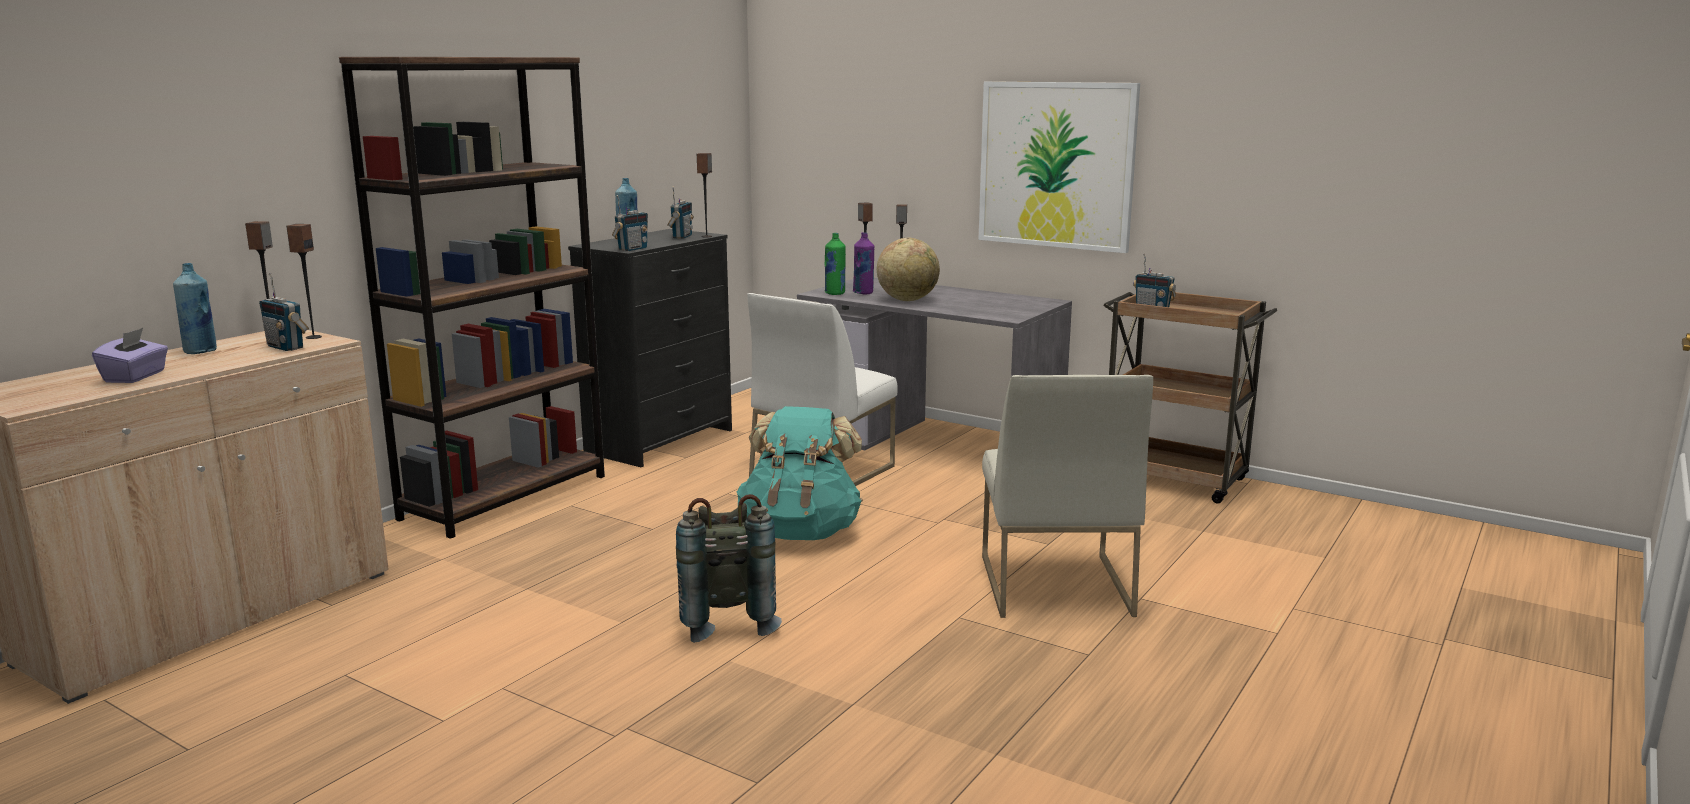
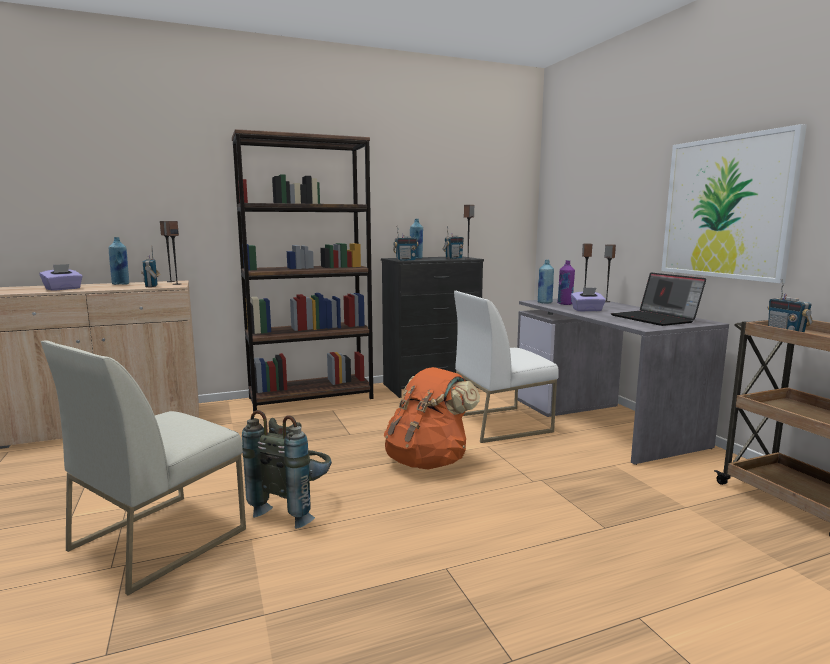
camera: 35 degrees right, 5 degrees down
(801, 532) = (428, 461): turquoise backpack -> orange backpack
(835, 293) = (544, 302): green bottle -> blue bottle
(907, 300) = (587, 310): globe -> purple tissue box
(999, 304) = (656, 319): none -> laptop
(1053, 584) = (564, 568): white chair -> white chair (159, 538)

